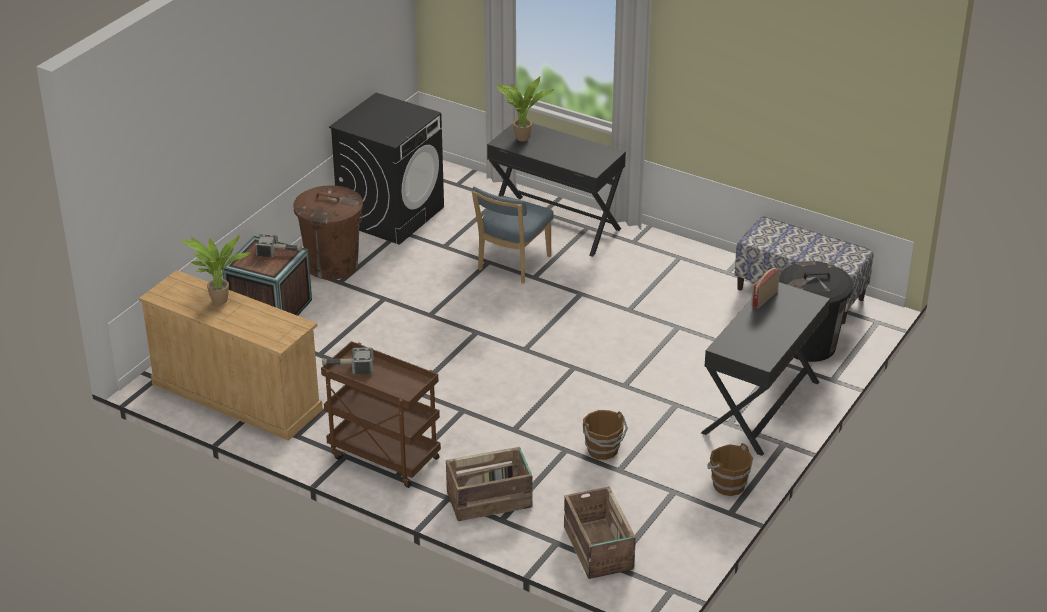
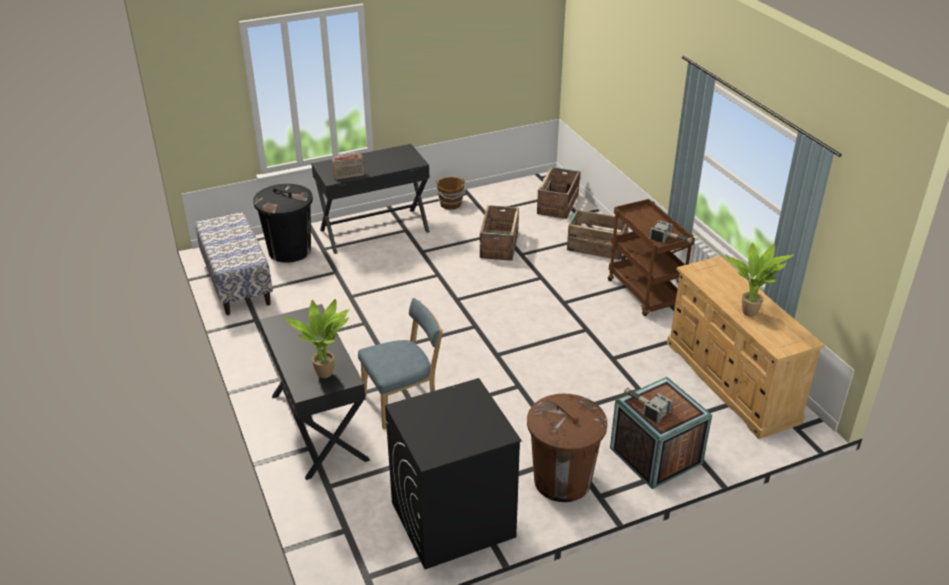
camera: 145 degrees left, 0 degrees up
(603, 450) = (498, 245): brown bucket -> crate

